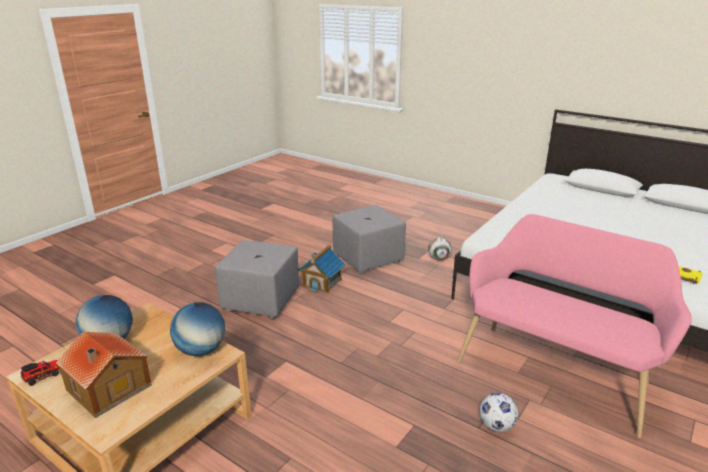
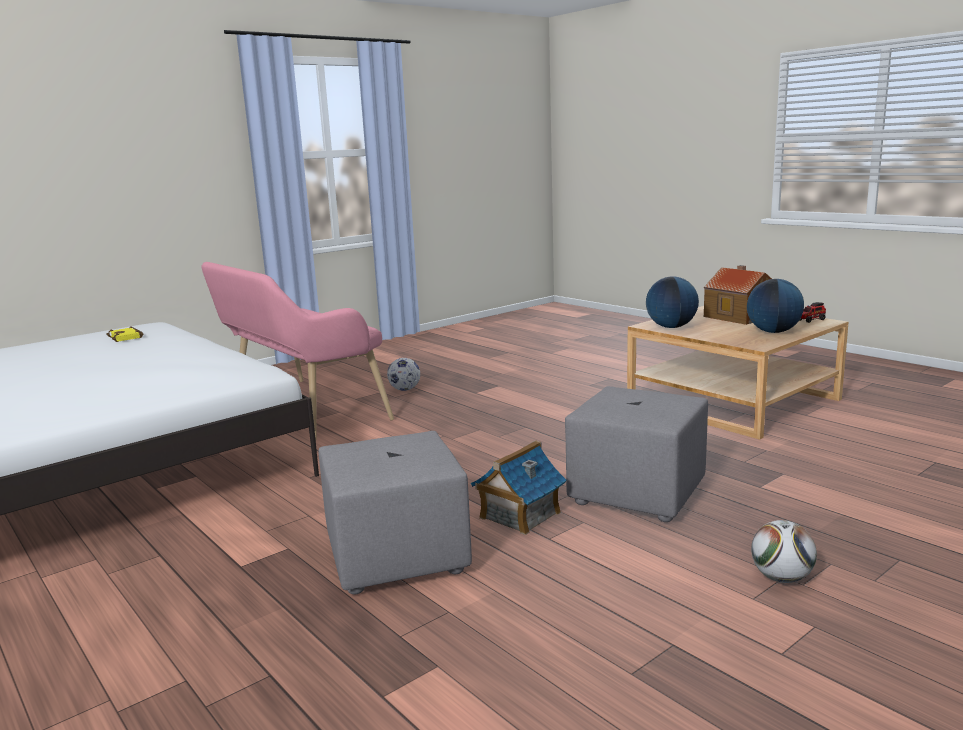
camera: 165 degrees left, 10 degrees down
(439, 259) = (246, 543): football -> football (781, 578)

